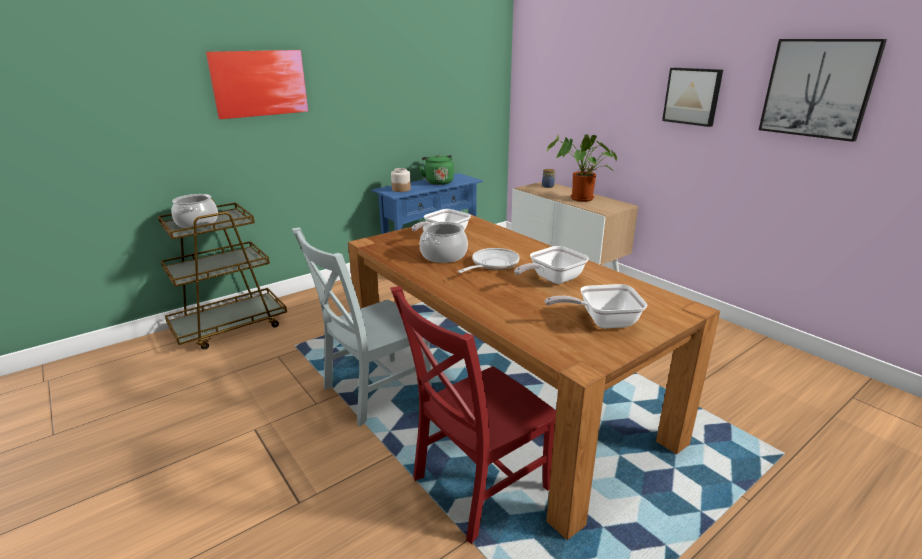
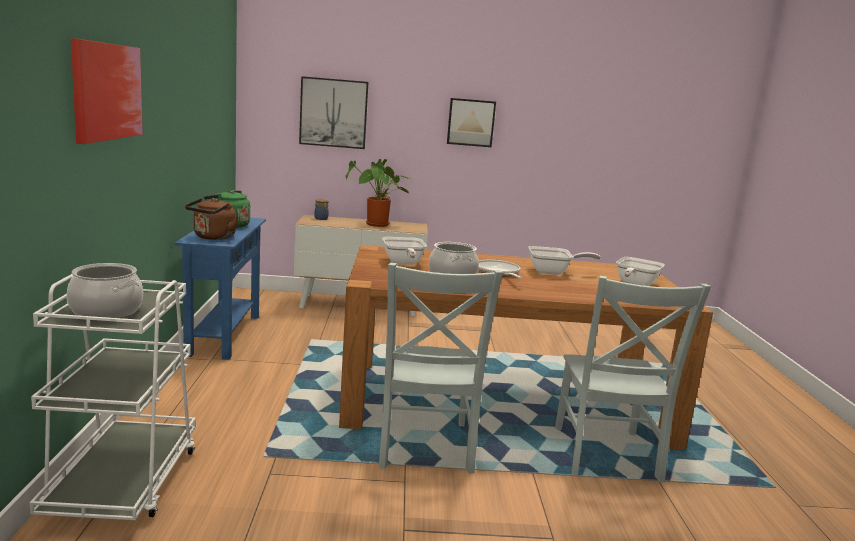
camera: 55 degrees left, 10 degrees down
(230, 327) = (124, 482): brown cart -> white cart
(401, 189) = (213, 237): jar -> brown kettle
(476, 485) = (606, 456): red chair -> grey chair
(552, 279) = (553, 272): frying pan -> frying pan turned 90 degrees counterclockwise
(818, 88) = (566, 117): picture -> picture (333, 113)

